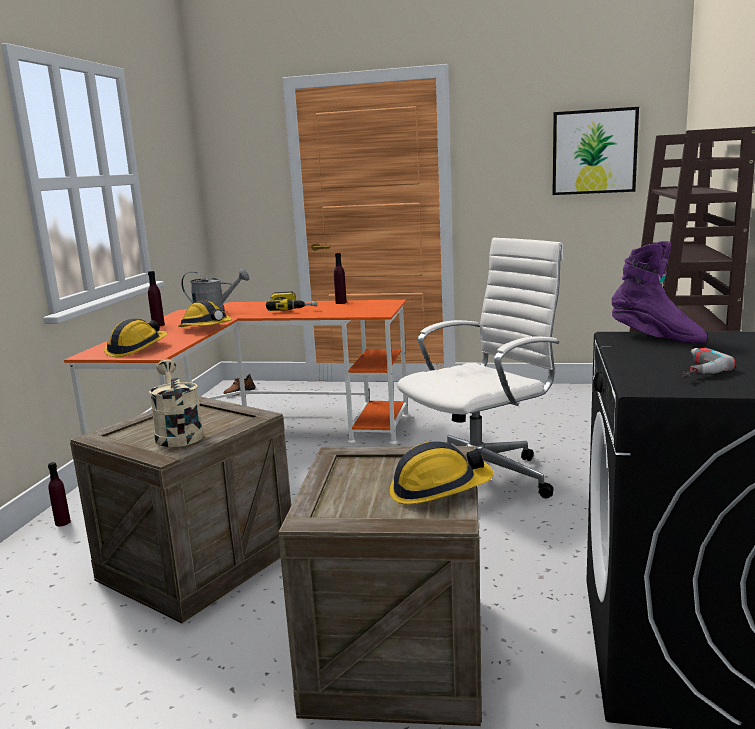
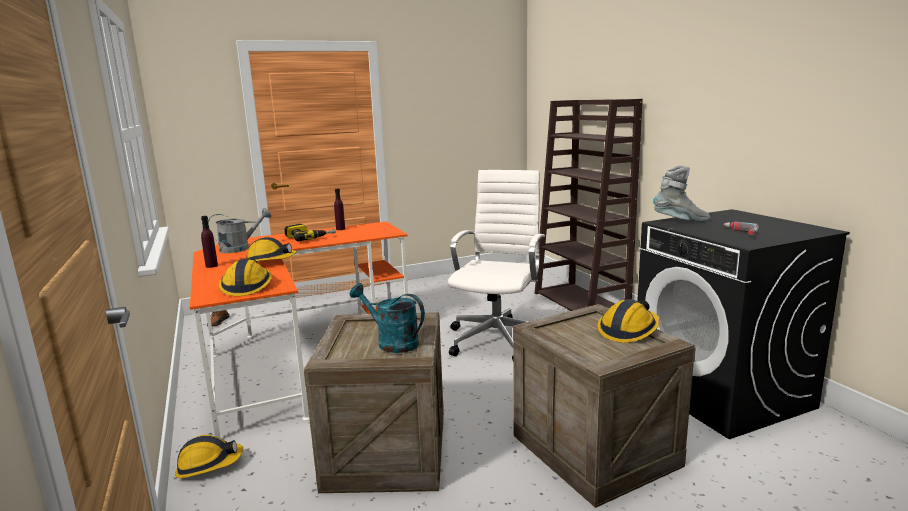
camera: 35 degrees left, 0 degrees up
(62, 522) = (209, 465): purple bottle -> hard hat
(177, 434) = (391, 342): beige watering can -> turquoise watering can
(594, 152) = (476, 109): picture -> none
(656, 338) = (681, 221): purple boot -> grey boot

